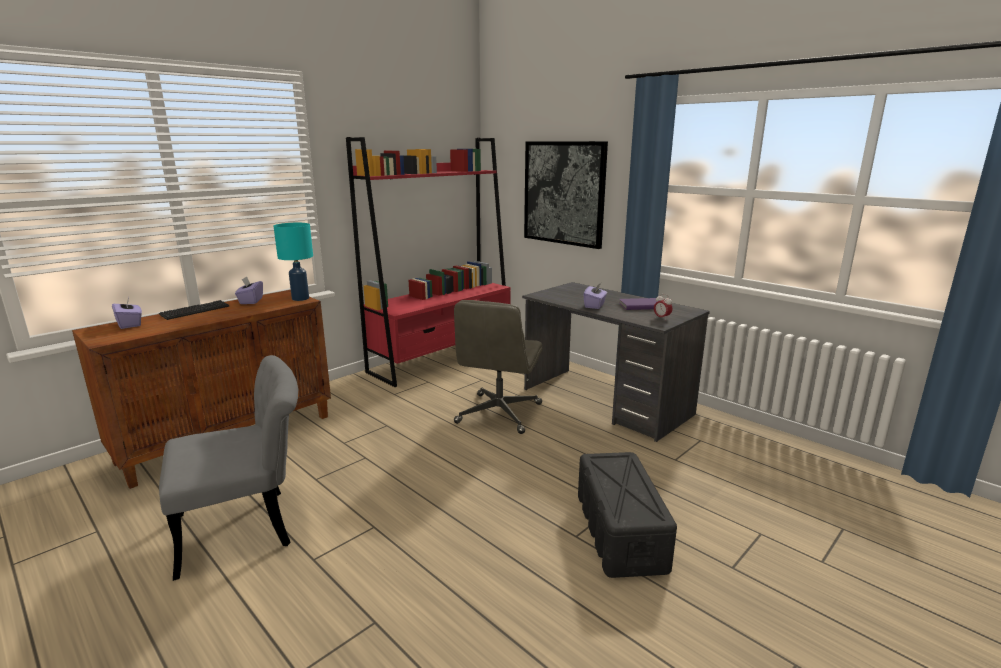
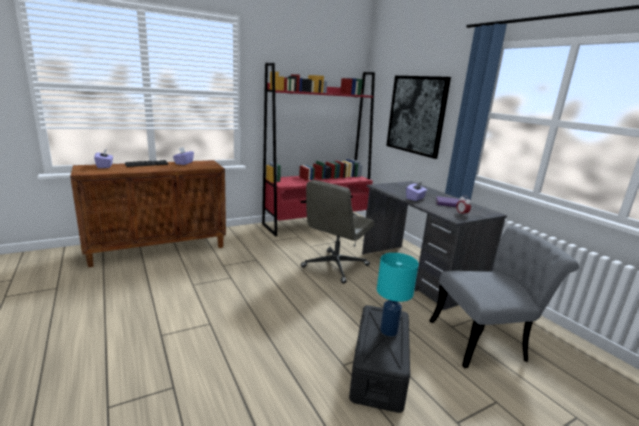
camera: 15 degrees right, 0 degrees up
(248, 526) = (137, 305): grey chair -> grey chair (485, 340)
(301, 298) = (214, 165): turquoise table lamp -> turquoise table lamp (389, 330)

